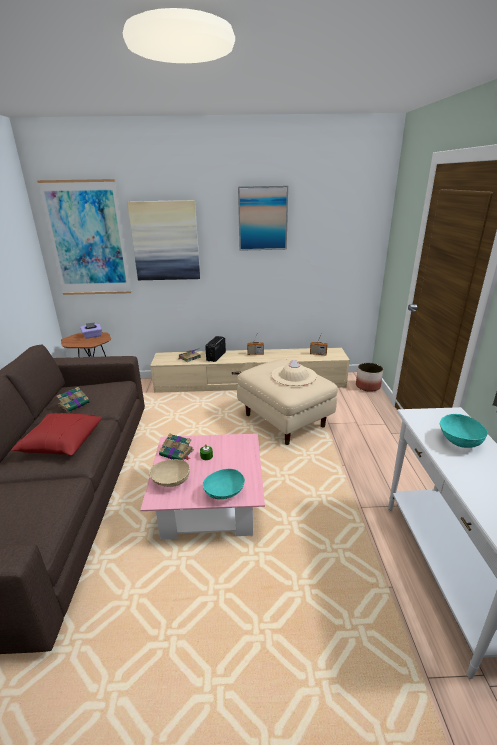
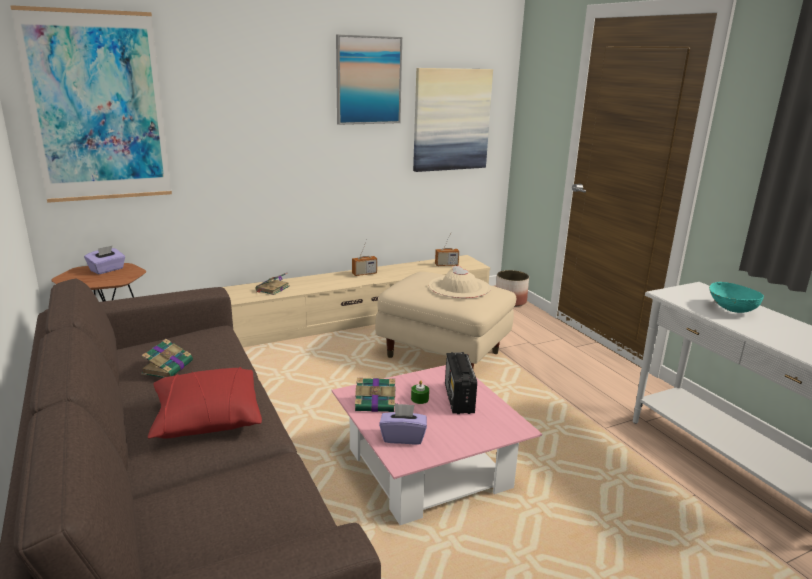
camera: 25 degrees left, 5 degrees down
(165, 241) = (229, 111): picture -> picture (451, 120)
(171, 482) = (403, 437): beige bowl -> purple tissue box
(216, 356) = (311, 283): radio -> radio (459, 399)
(224, 494) = (484, 433): turquoise bowl -> none

